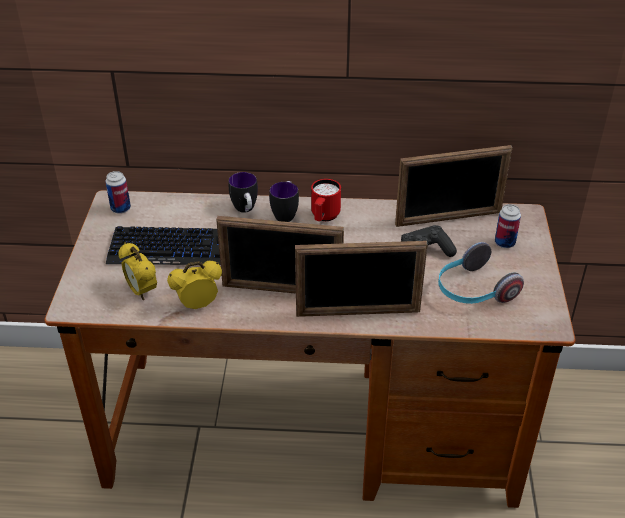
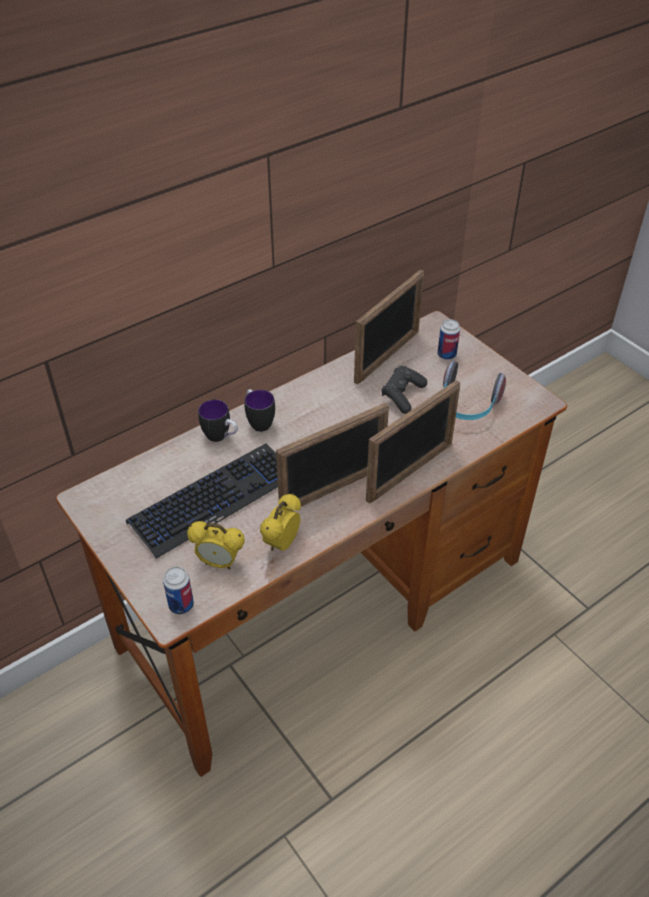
camera: 40 degrees left, 5 degrees up
(120, 209) = (103, 500): can -> can (181, 605)
(324, 217) = (293, 407): red mug -> none

